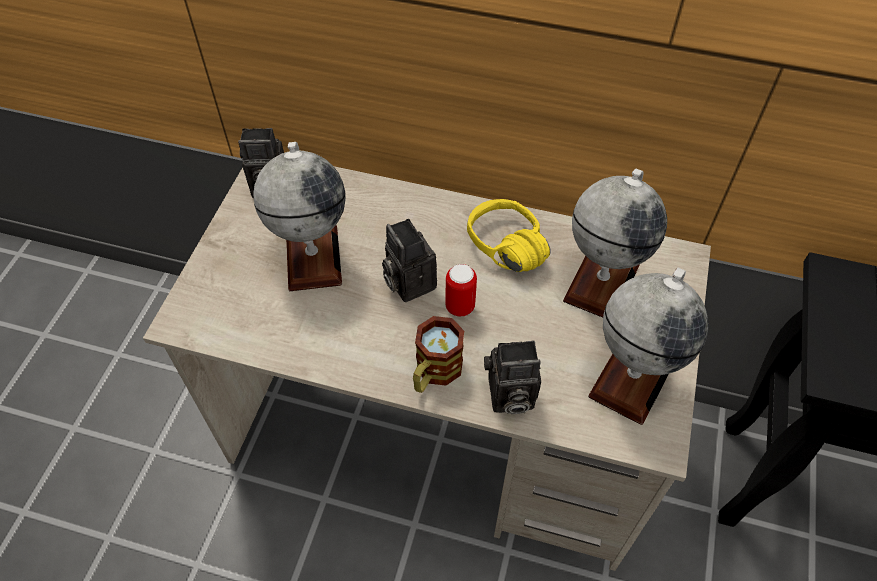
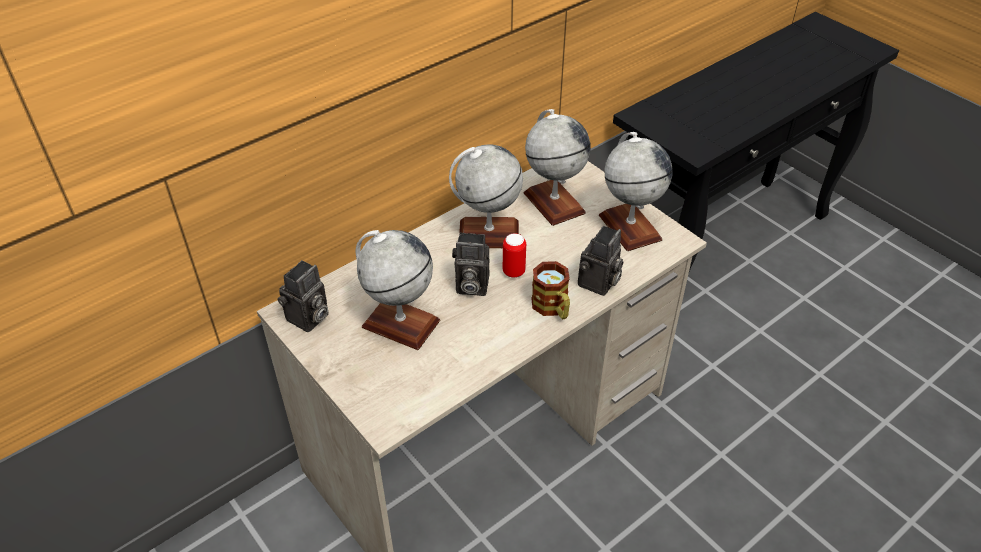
camera: 55 degrees left, 10 degrees down
(496, 253) = (488, 234): yellow headphones -> globe

